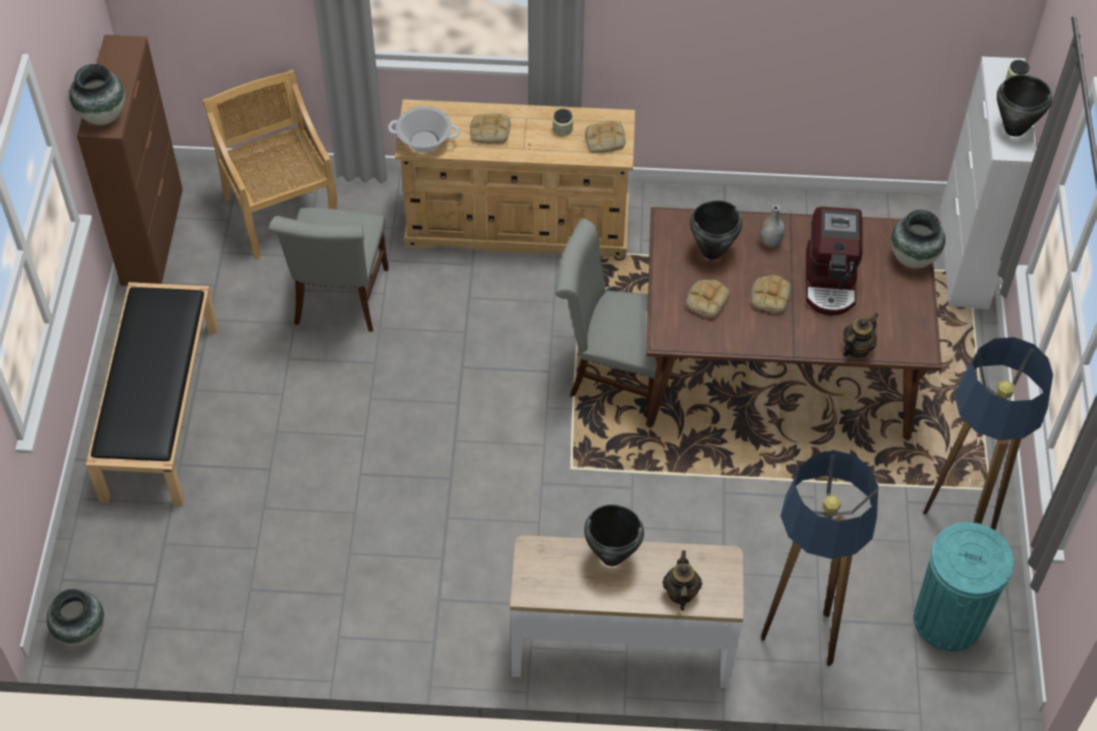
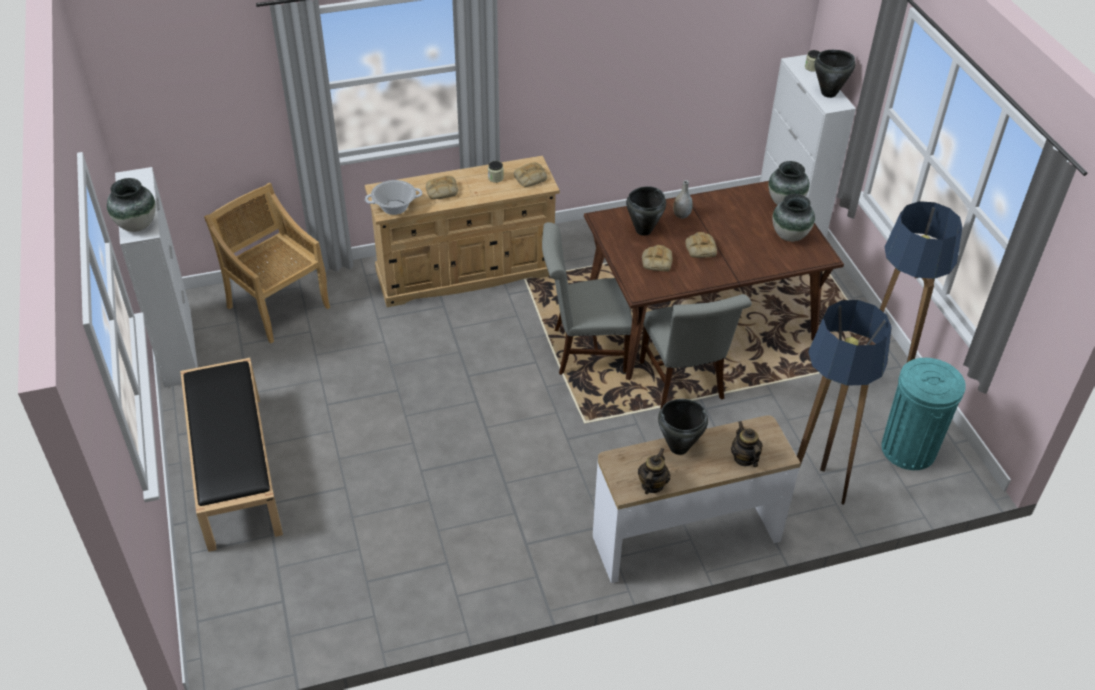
camera: 20 degrees left, 10 degrees down
(82, 632) = (232, 658): vase -> vase (790, 235)
(152, 235) = (178, 346): brown cabinet -> white cabinet
(339, 301) = (351, 355): grey chair -> grey chair (684, 384)
(831, 281) = (737, 229): coffee machine -> none
(856, 348) = (779, 266): teapot -> teapot (652, 485)

